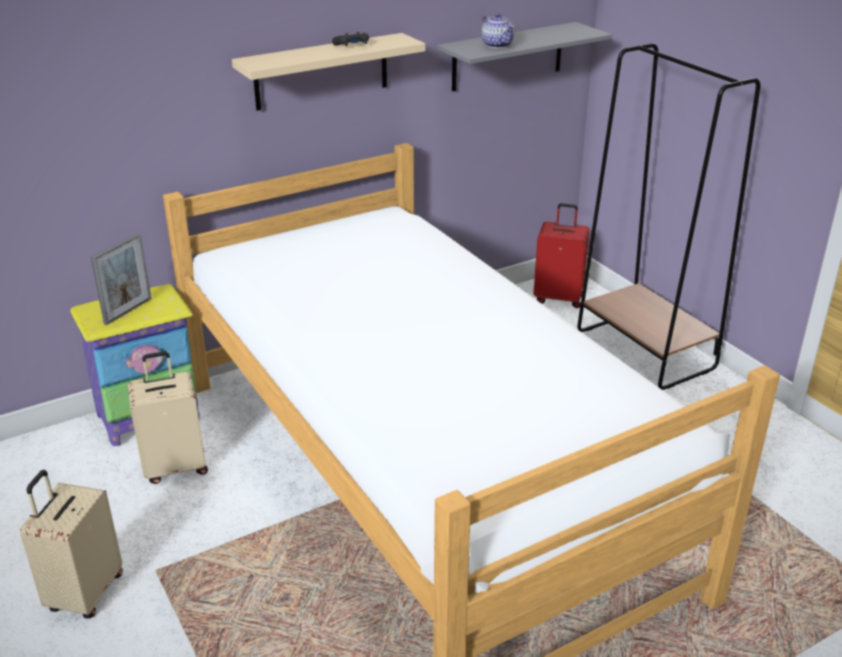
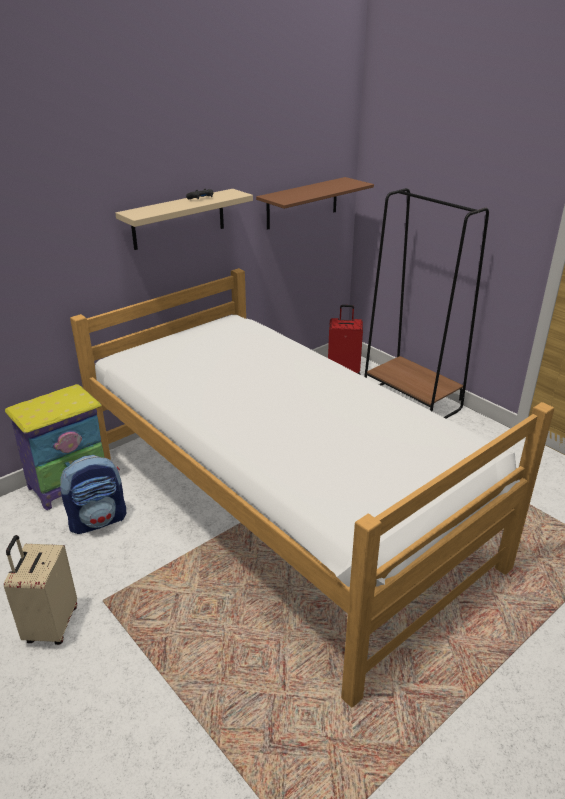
camera: 10 degrees left, 0 degrees up
(128, 311) = (51, 407): picture frame -> none
(175, 467) = (98, 520): beige suitcase -> backpack
(497, 45) = (299, 194): teapot -> none
(507, 56) = (302, 203): grey shelf -> brown shelf

